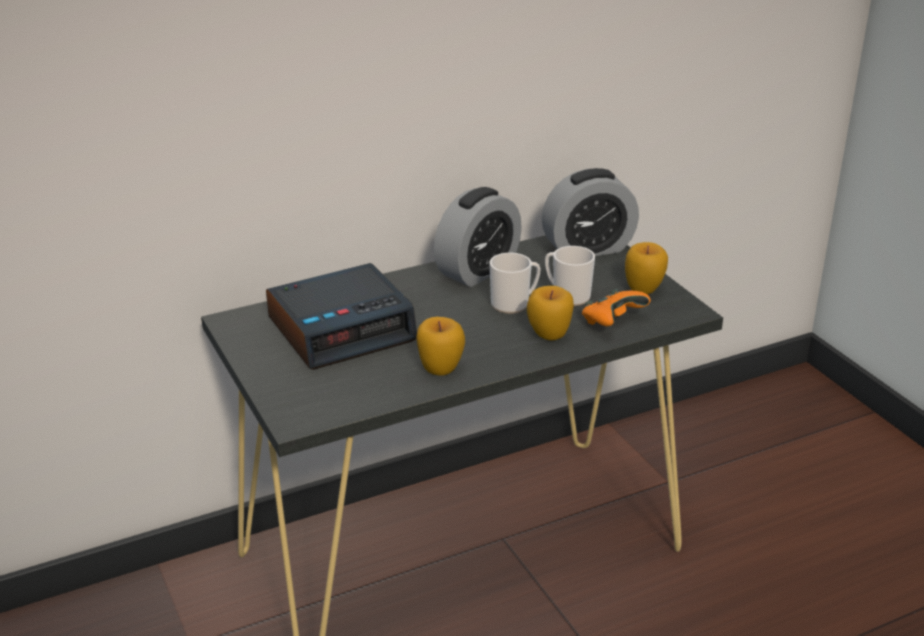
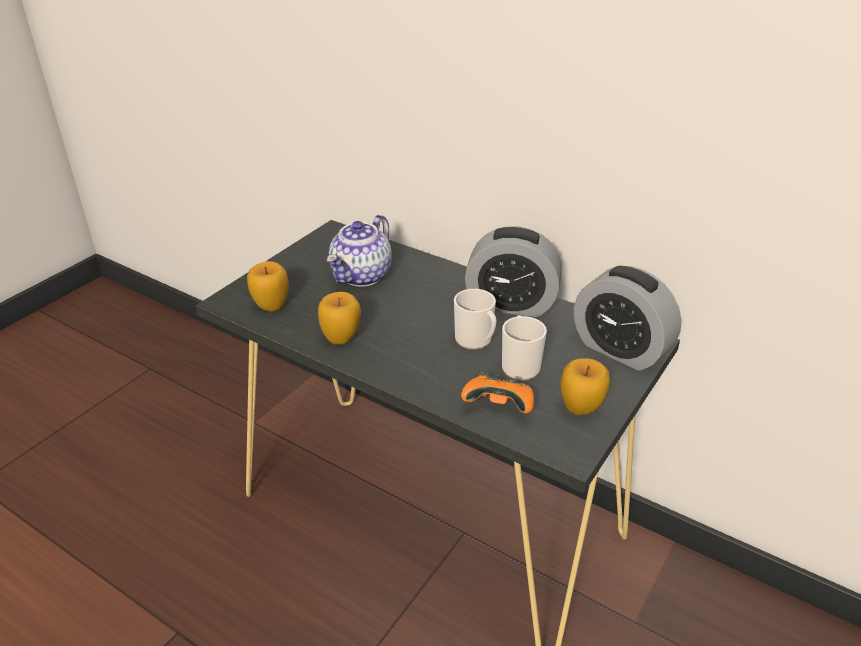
camera: 60 degrees right, 5 degrees up
(342, 329) = (362, 276): alarm clock -> teapot
(549, 335) = (441, 377): apple -> apple (271, 306)

